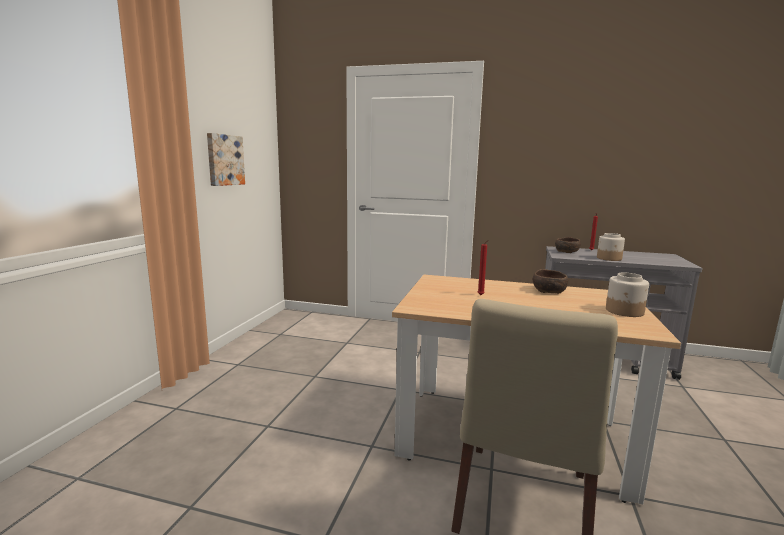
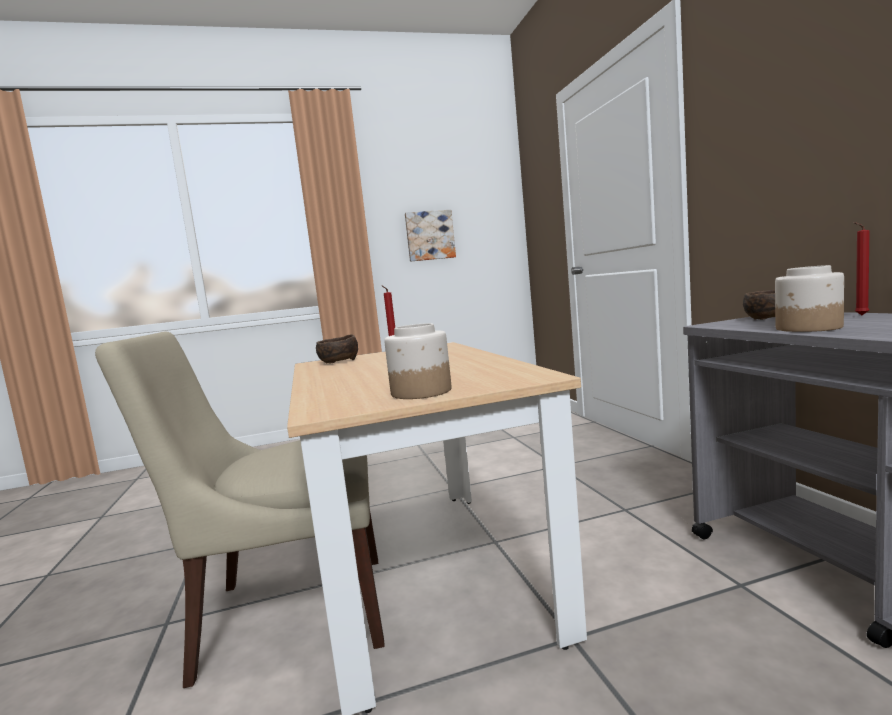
camera: 60 degrees right, 5 degrees down
(549, 291) = (471, 364): brown bowl -> brown bowl (338, 361)

